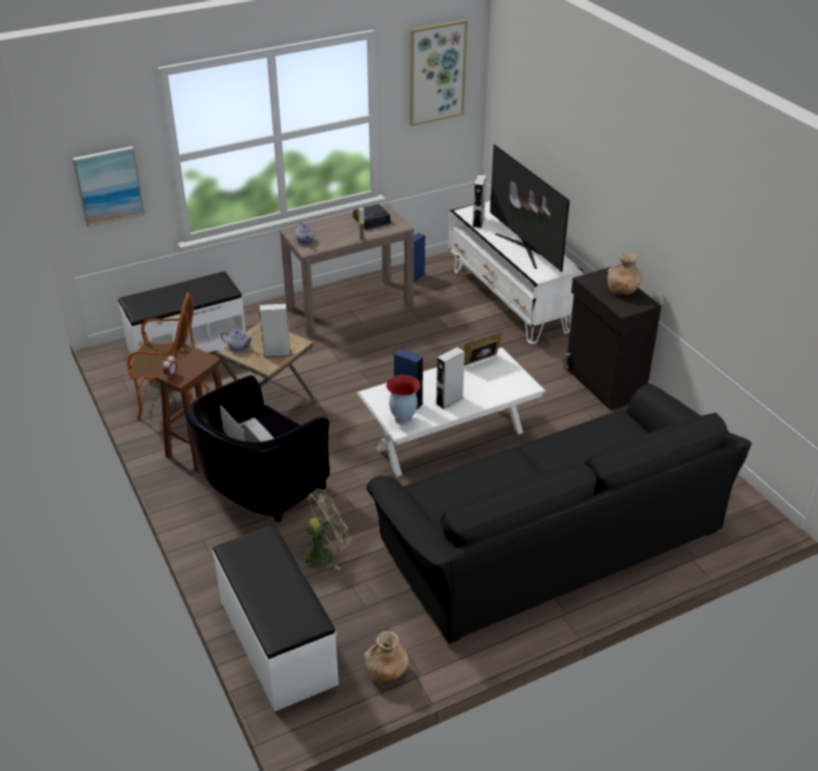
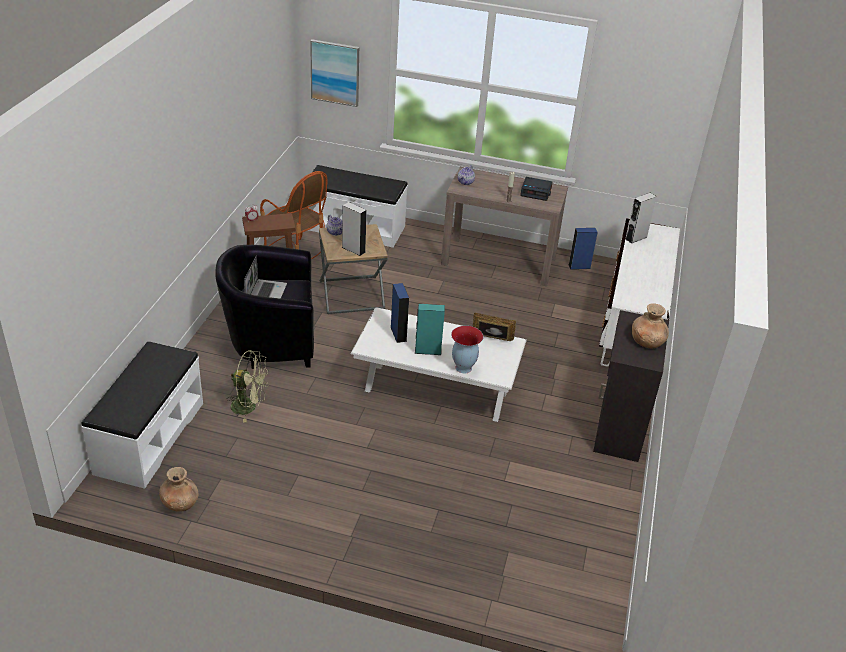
camera: 40 degrees right, 0 degrees up
(403, 420) = (376, 343): vase -> vase (463, 368)
(436, 72) = (656, 83): picture -> none
(449, 400) = (428, 351): grey speaker -> turquoise speaker
(525, 248) = (645, 276): television -> none
(550, 538) = (407, 504): black sofa -> none

